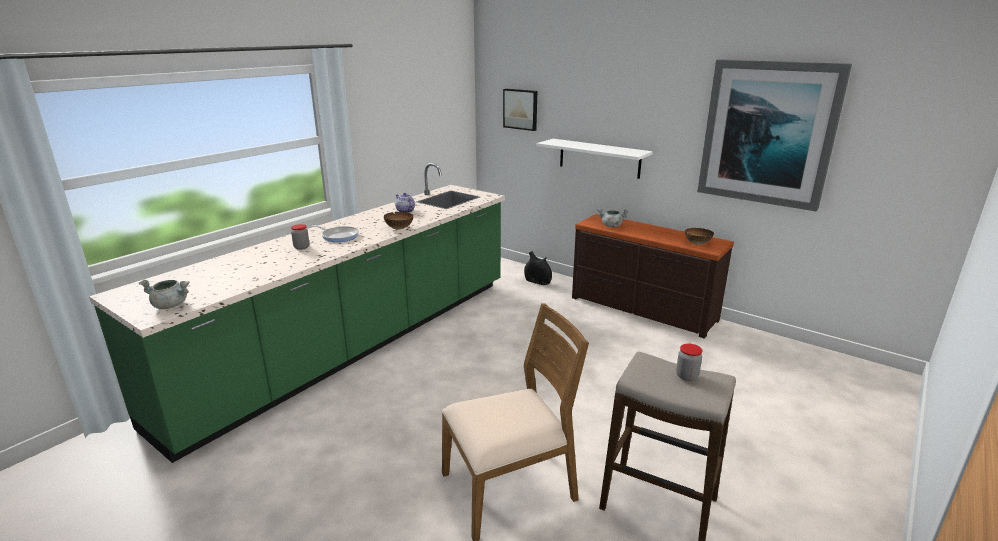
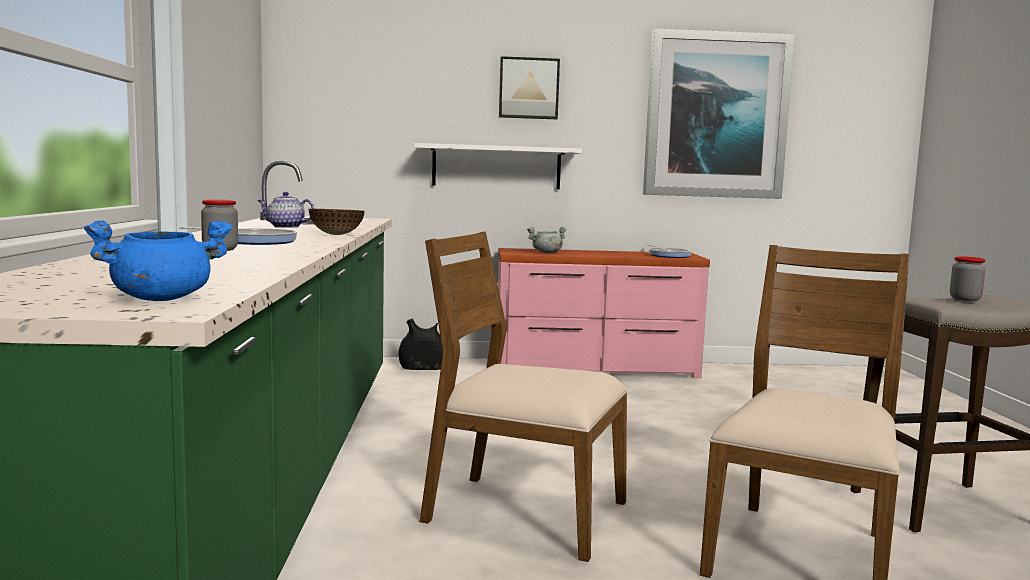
camera: 40 degrees left, 15 degrees down
(171, 305) = (162, 299): grey cooking pot -> blue cooking pot
(429, 402) = (523, 512): none -> brown chair
(521, 109) = (357, 103): picture -> picture (528, 88)
(642, 309) = (595, 369): brown dresser -> pink dresser
(697, 243) = (668, 255): bowl -> frying pan

